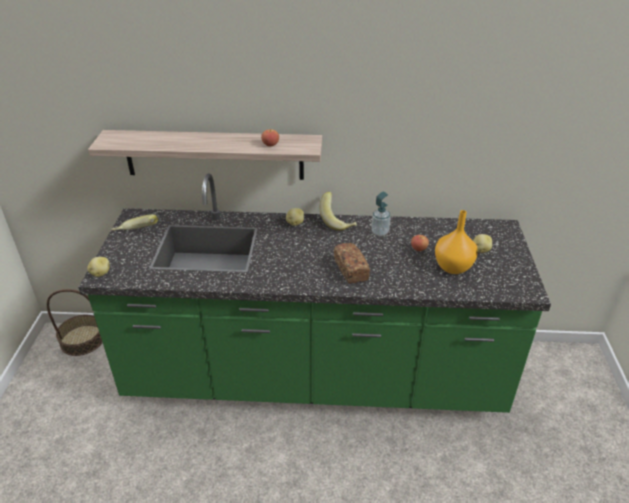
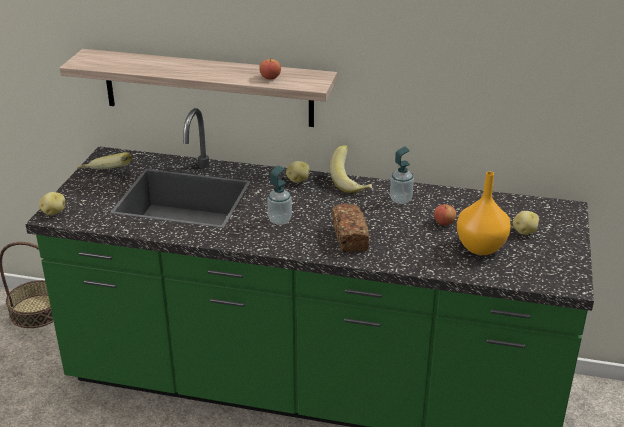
camera: 10 degrees right, 5 degrees down
(291, 260) = (280, 220): none -> soap dispenser

